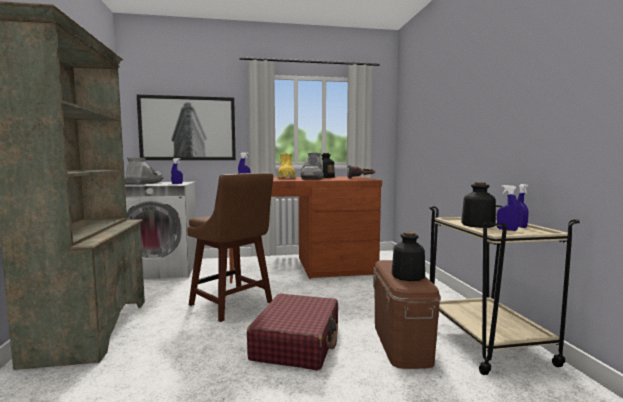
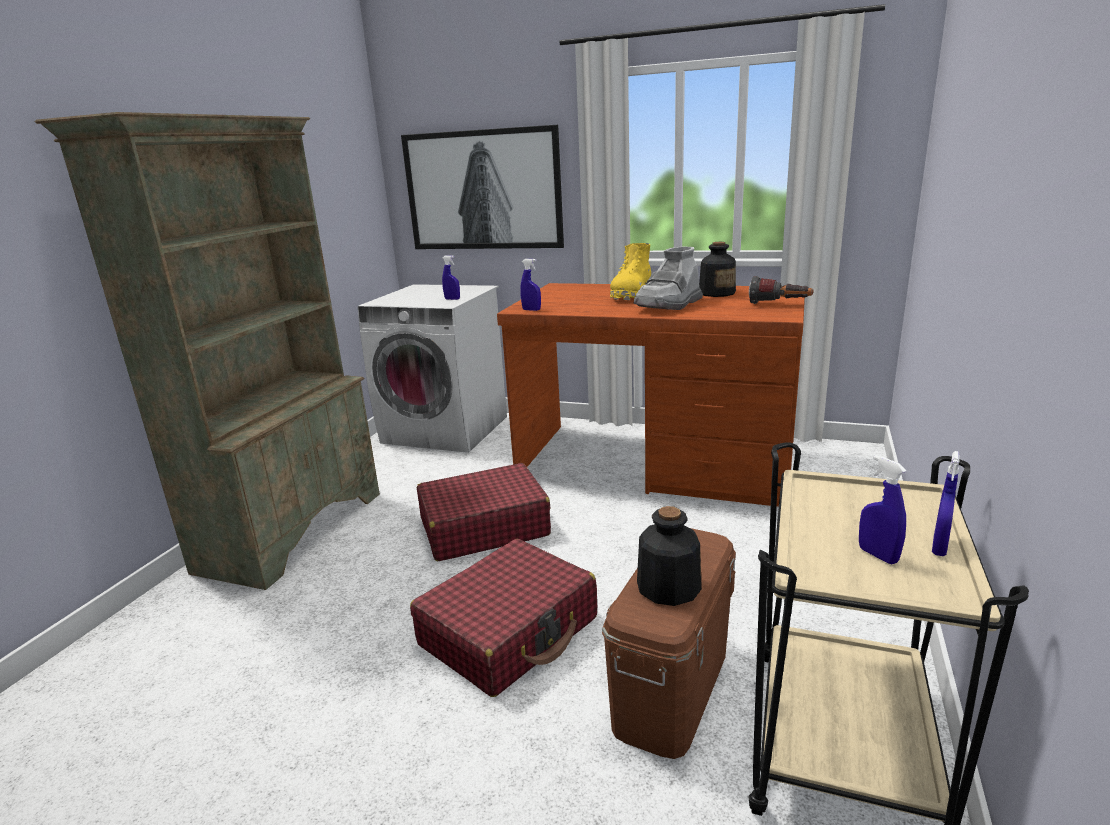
camera: 30 degrees right, 15 degrees up
(144, 183) = (412, 294): grey boot -> none
(233, 305) = (483, 527): brown chair -> red suitcase
(477, 225) = (844, 517): bottle -> none

